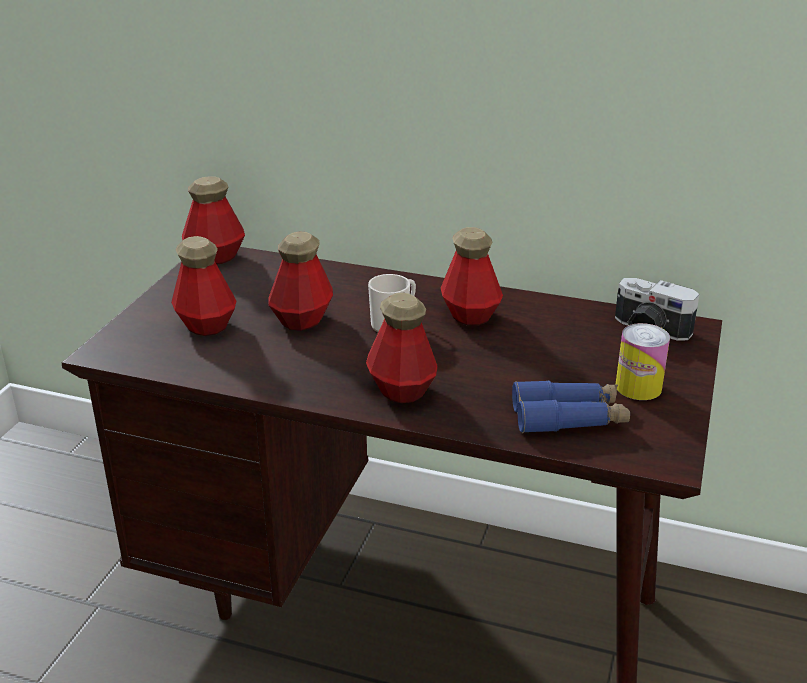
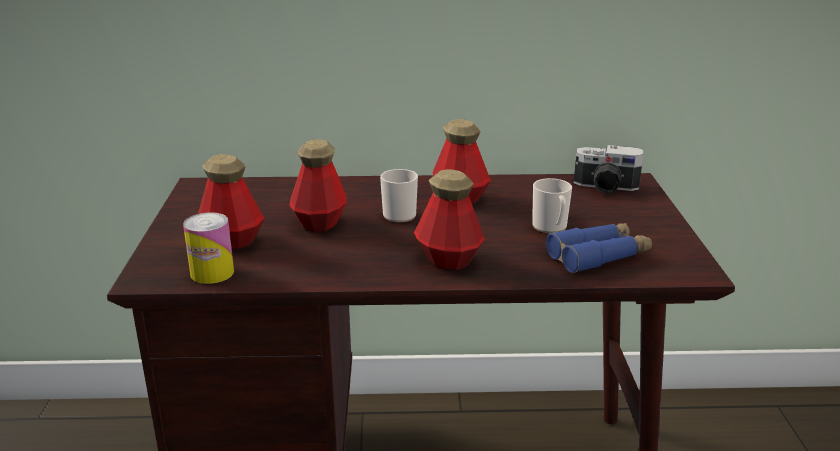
camera: 20 degrees left, 5 degrees down
(215, 257) = (201, 188): bottle -> none
(543, 371) = (551, 227): none -> mug
(638, 387) = (631, 226): can -> can (212, 273)

